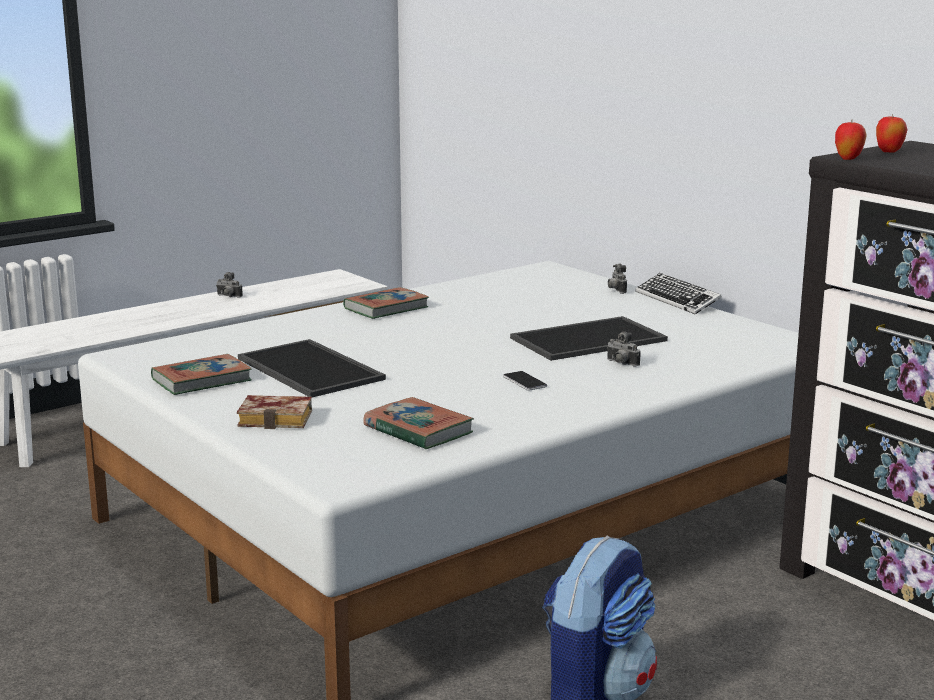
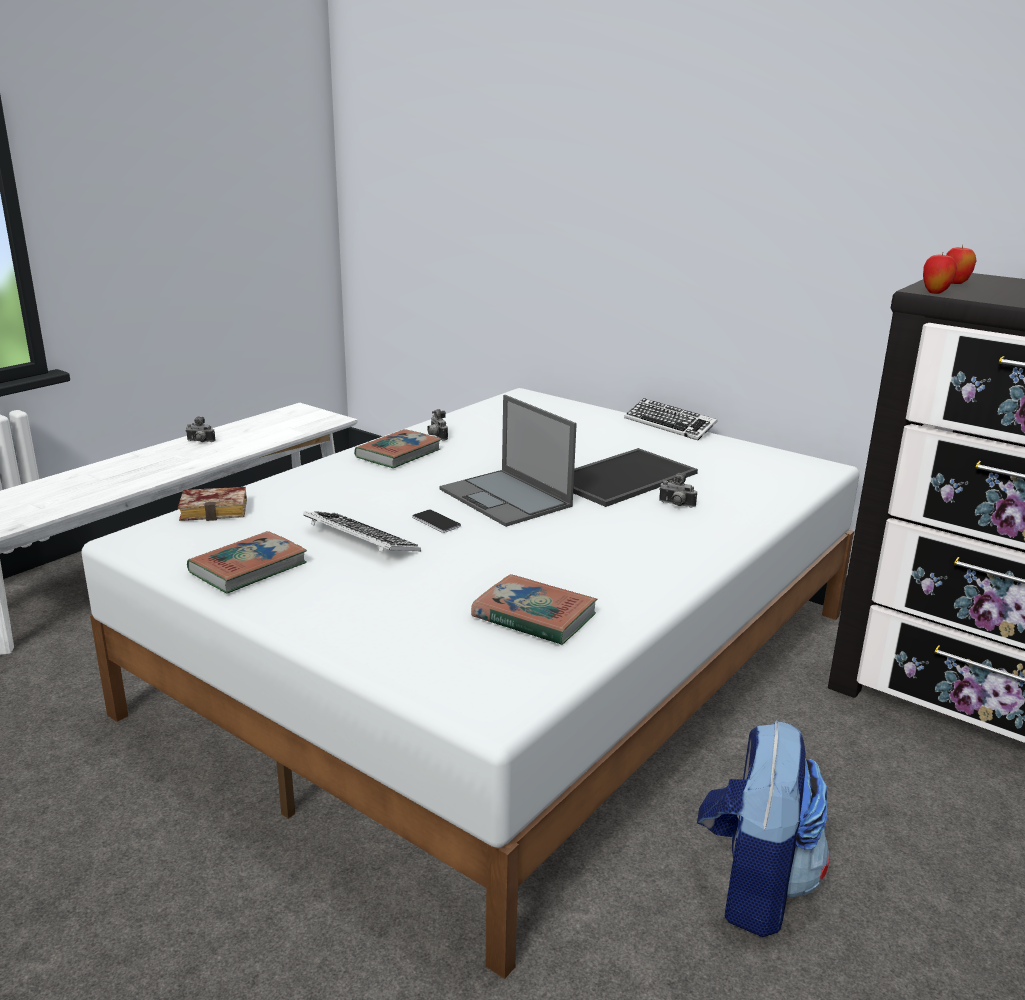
camera: 15 degrees left, 5 degrees up
(278, 418) = (368, 616): book -> book (217, 509)
(307, 369) = (360, 540): tray -> keyboard
(461, 348) = (506, 498): none -> laptop
(524, 382) = (599, 537): phone -> phone (436, 522)
(616, 290) = (605, 417): camera -> camera (436, 436)

